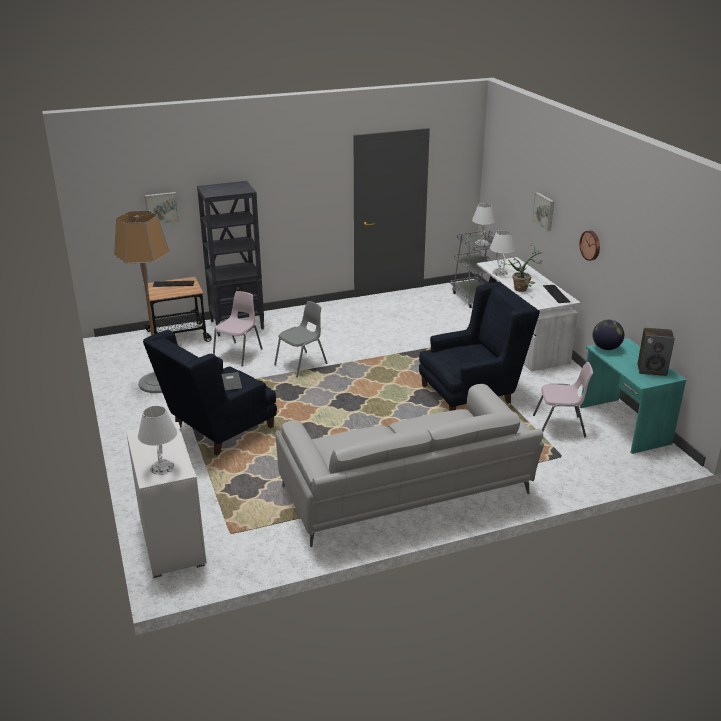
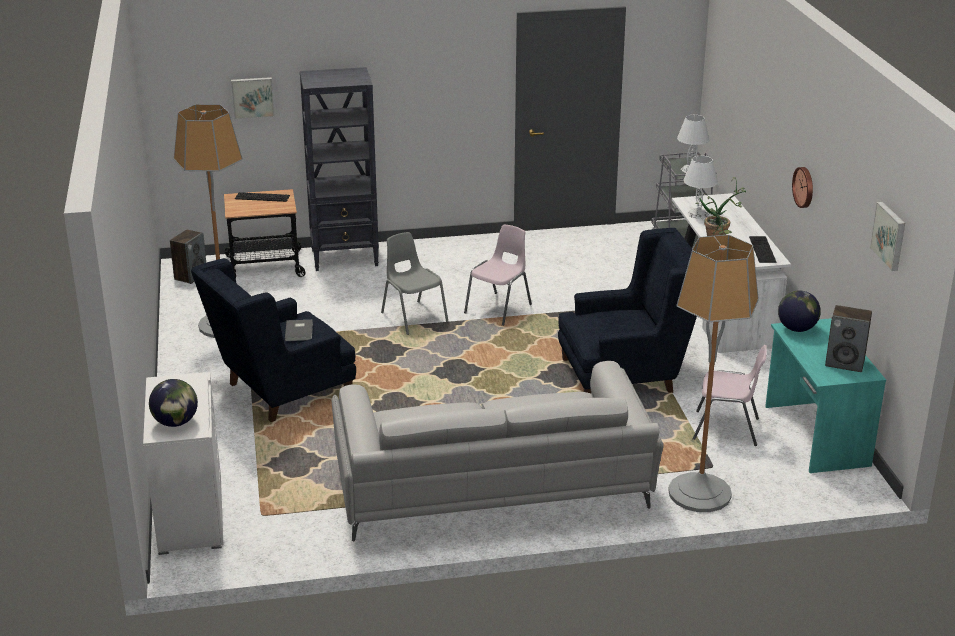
camera: 10 degrees right, 0 degrees up
(122, 347) = (190, 276): none -> speaker
(162, 467) = (175, 423): white table lamp -> globe
(239, 354) = (336, 296): pink chair -> pink chair (499, 308)
(302, 364) = (413, 317): grey chair -> grey chair turned 90 degrees counterclockwise
(544, 211) = (762, 134): picture -> picture (890, 235)
(560, 478) = (699, 493): none -> floor lamp

